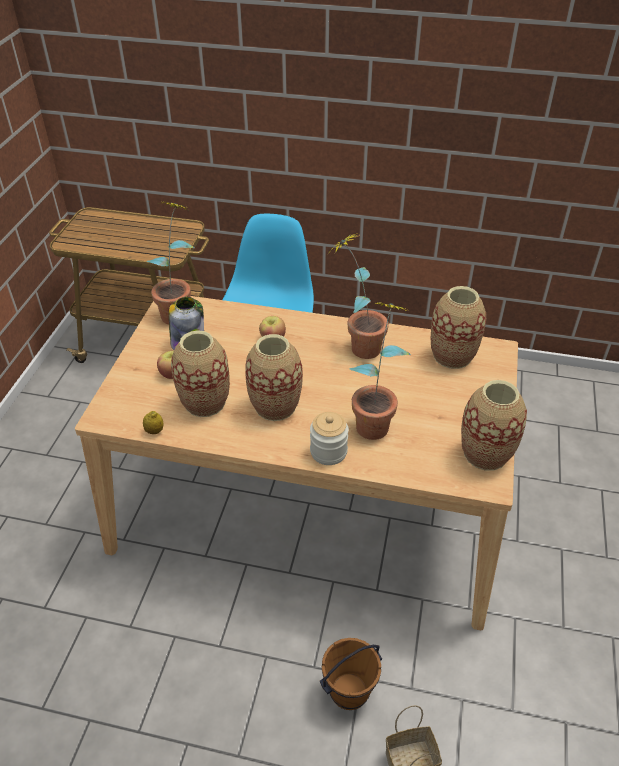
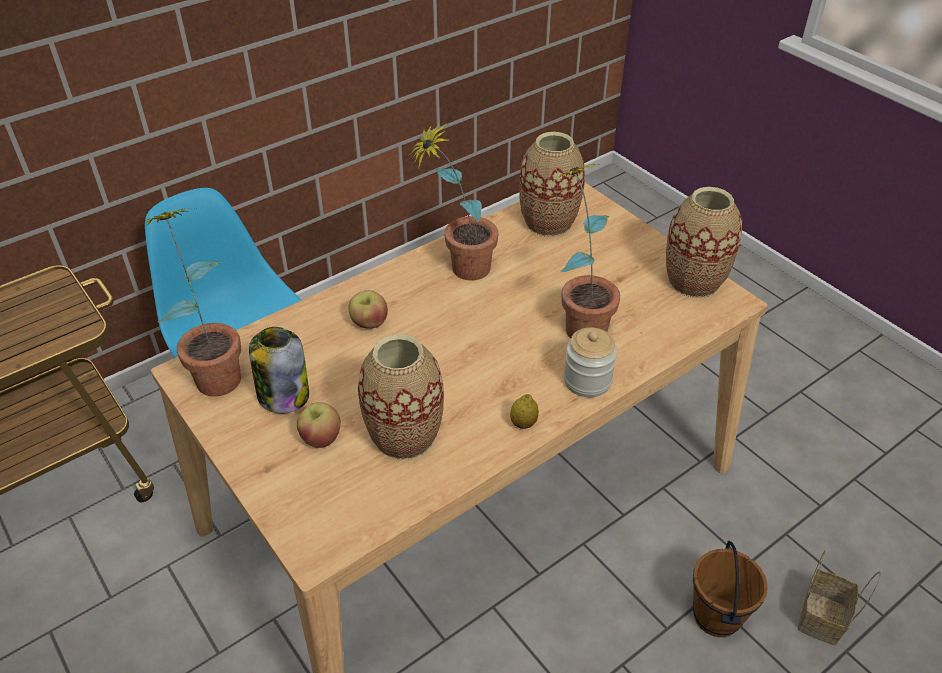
camera: 50 degrees left, 0 degrees up
(154, 431) = (401, 508): lemon -> lemon (523, 423)
(275, 406) = (477, 382): vase -> none

